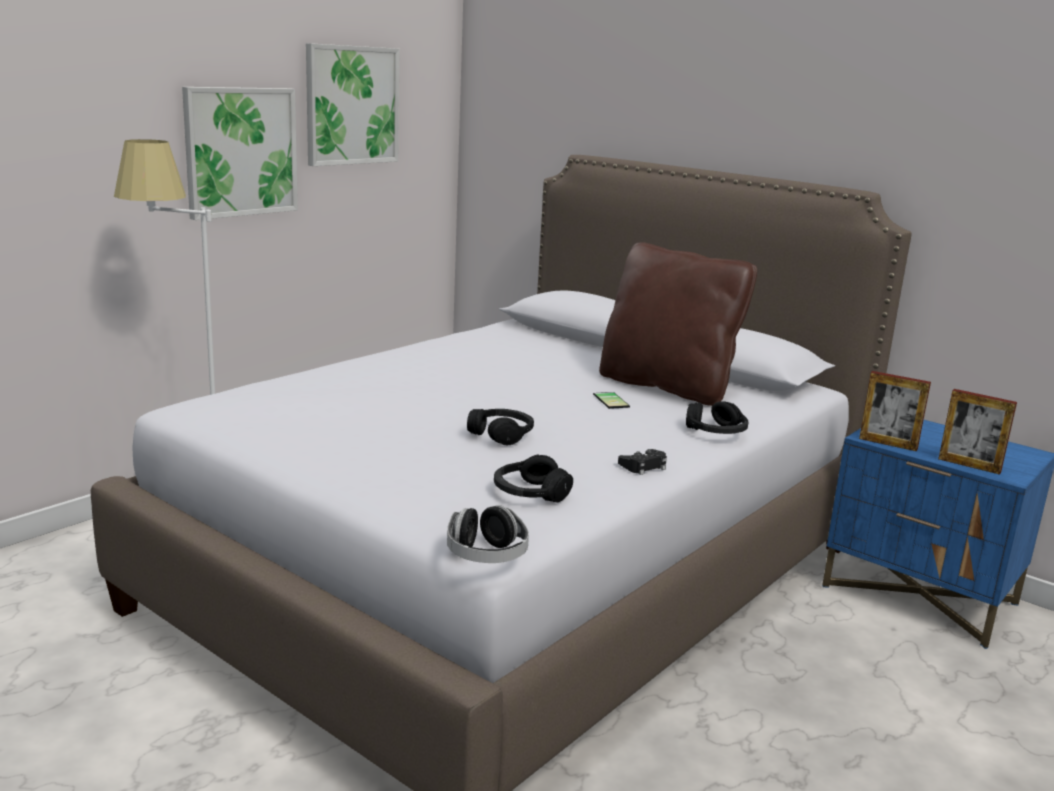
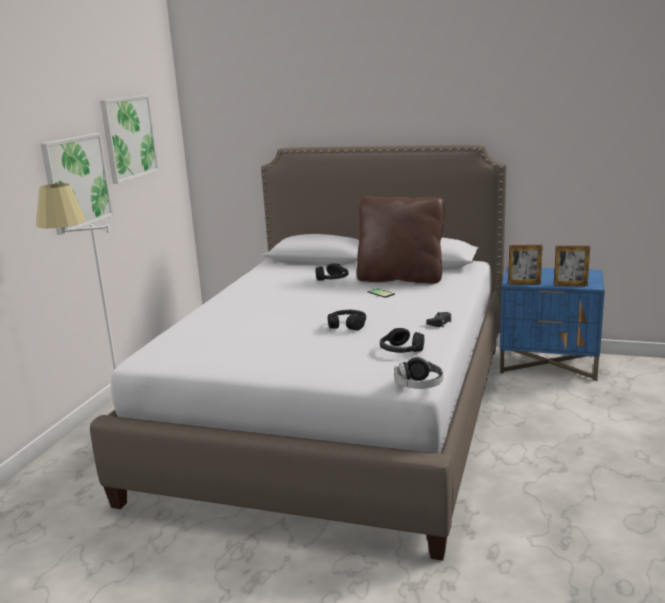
camera: 20 degrees left, 0 degrees up
(716, 432) = (453, 296): black headphones -> black headphones (333, 279)

